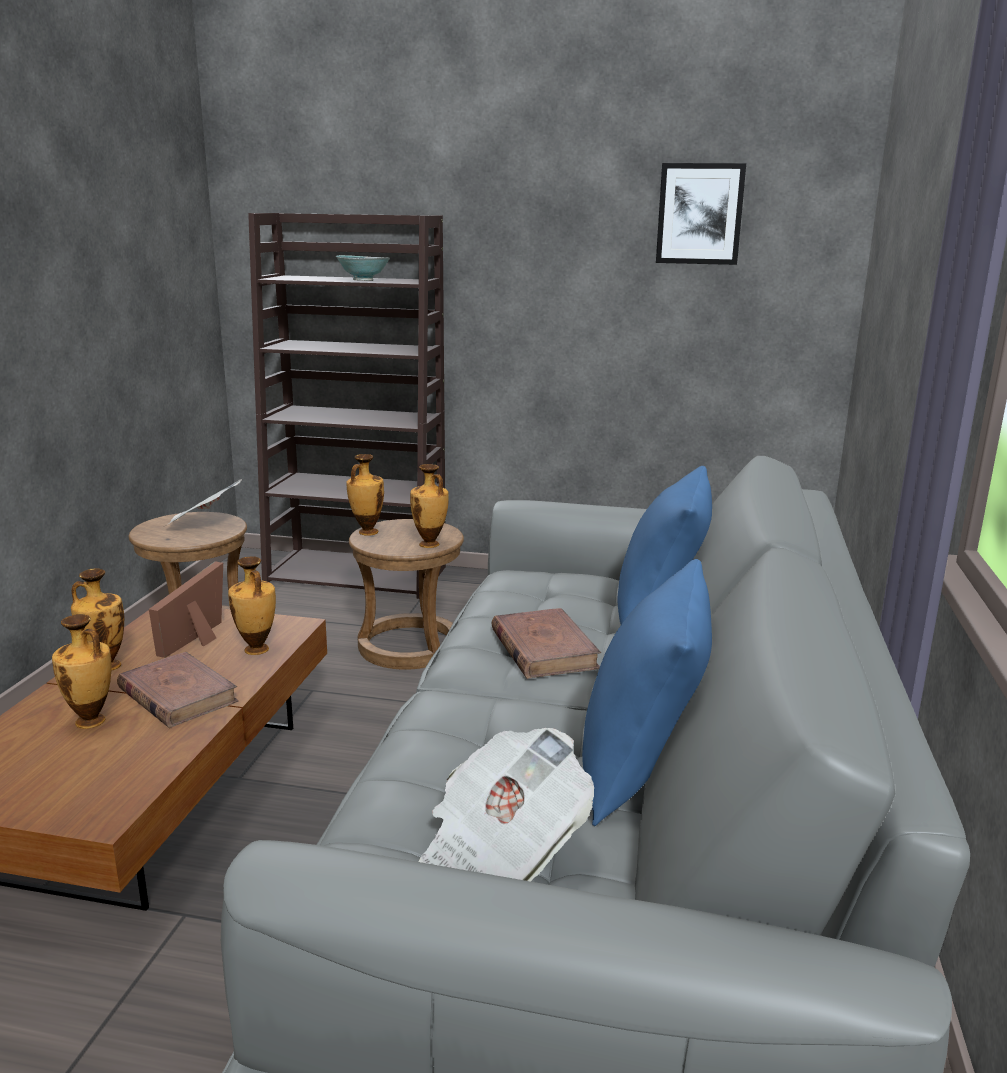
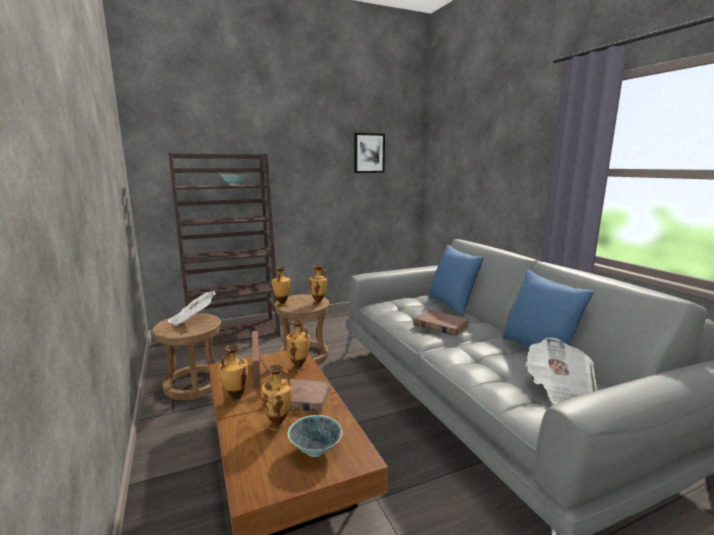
camera: 35 degrees left, 5 degrees down
(72, 776) = (315, 450): none -> bowl

